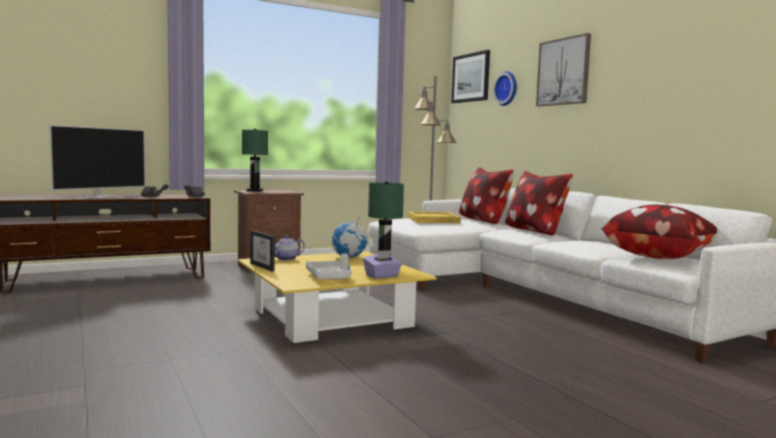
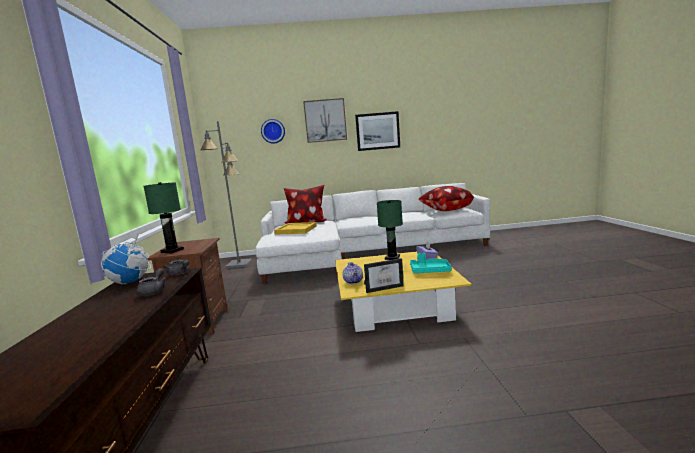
camera: 65 degrees left, 5 degrees up
(99, 197) = (105, 323): television -> none
(330, 277) = (429, 271): grey tray -> turquoise tray
(349, 257) = (357, 264): globe -> globe (130, 282)
(471, 77) = (227, 123): picture -> picture (377, 131)
(535, 231) = (356, 218): pillow -> none

